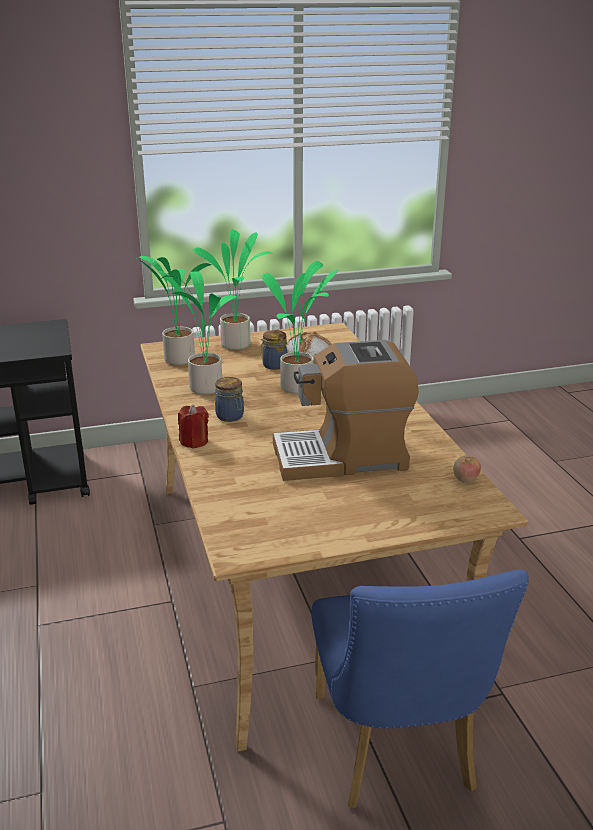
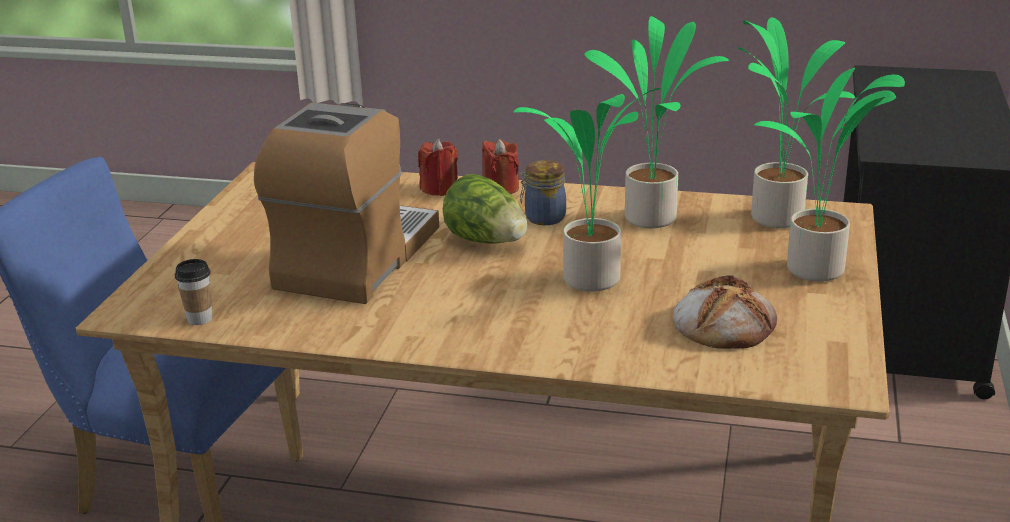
camera: 120 degrees right, 0 degrees up
(211, 463) = (439, 189): none -> red candle
(273, 365) = (694, 281): jar -> none
(278, 424) = (487, 241): none -> lettuce
(465, 479) = (200, 319): apple -> cup

